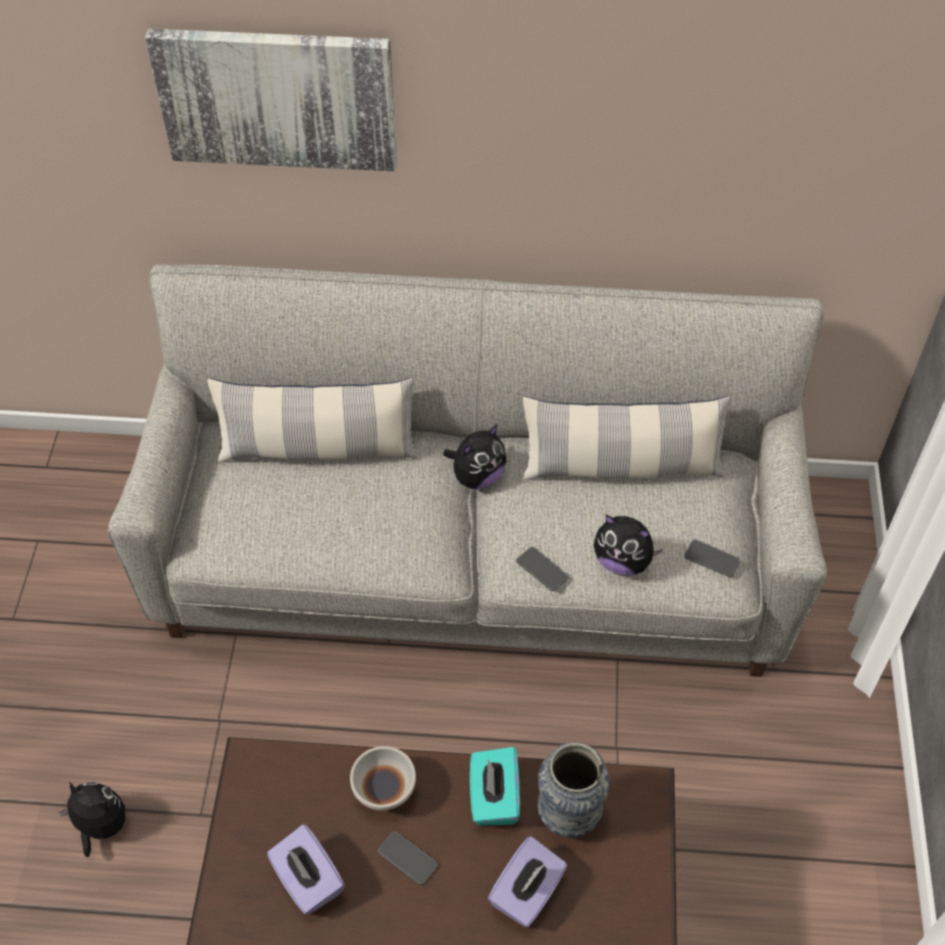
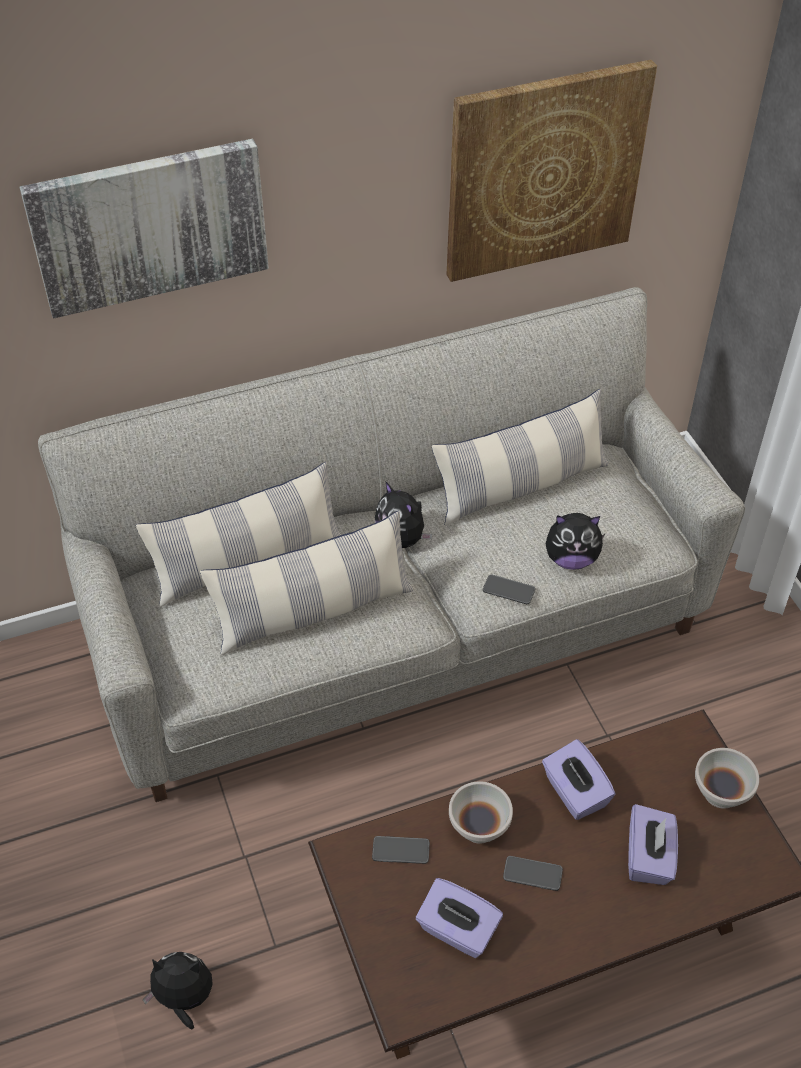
camera: 25 degrees left, 5 degrees down
(347, 520) = (313, 612): none -> pillow
(477, 476) = (402, 538): plush toy -> plush toy turned 120 degrees clockwise
(494, 798) = (574, 793): turquoise tissue box -> purple tissue box
(568, 815) = (644, 780): vase -> none
(637, 862) = (721, 794): none -> white bowl
(712, 559) = (640, 531): phone -> phone (401, 850)
(721, 150) = (544, 171): none -> picture

